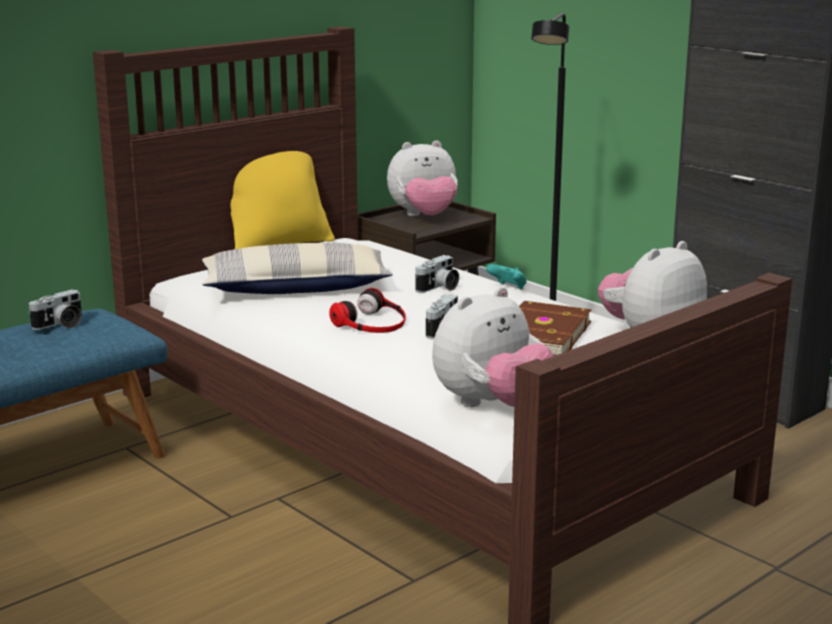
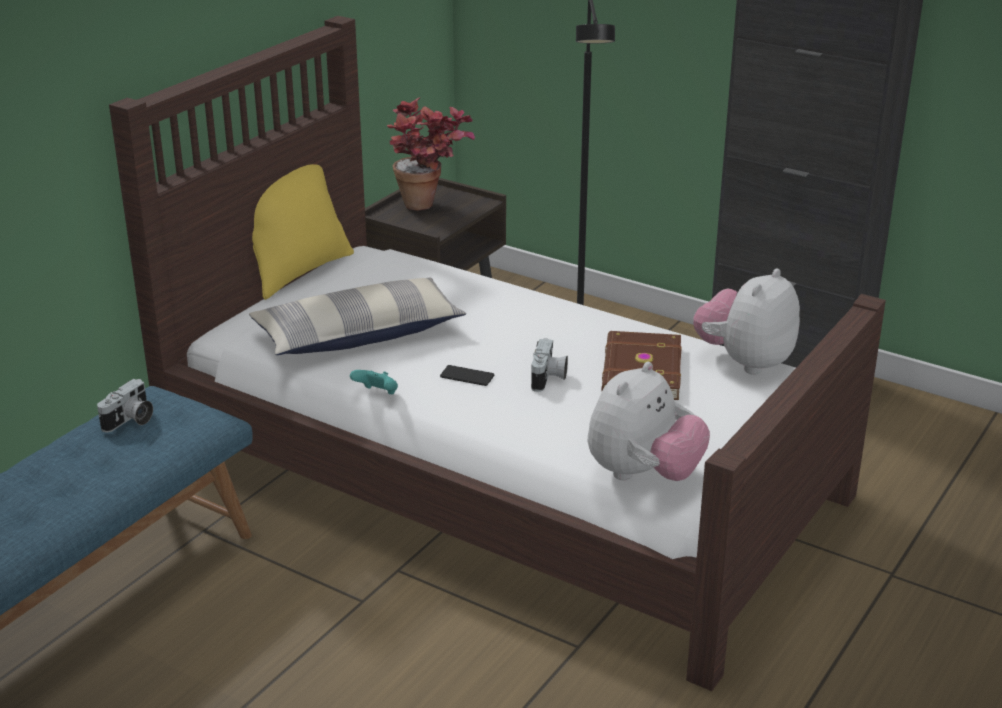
camera: 15 degrees left, 10 degrees up
(372, 322) = (467, 376): headphones -> phone
(424, 217) = (430, 206): plush toy -> potted plant
(439, 288) = (506, 316): camera -> none
(508, 288) = (575, 307): turquoise game controller -> turquoise game controller (377, 394)

